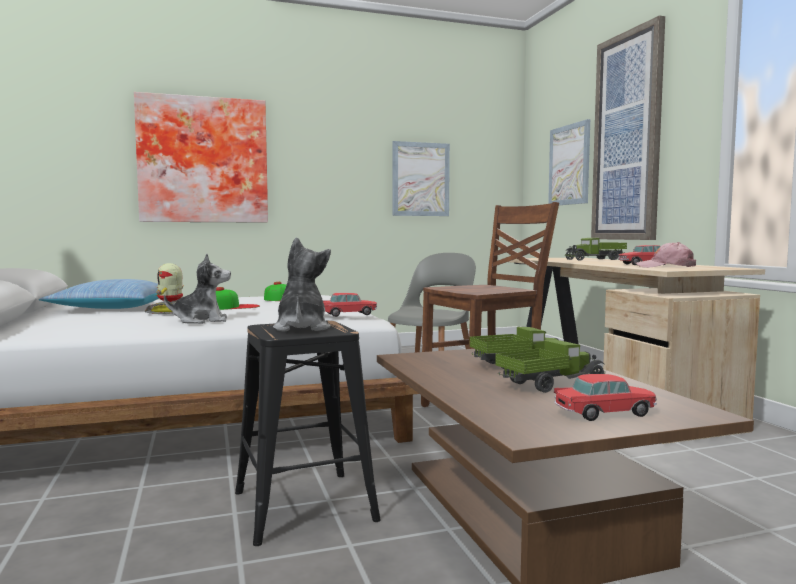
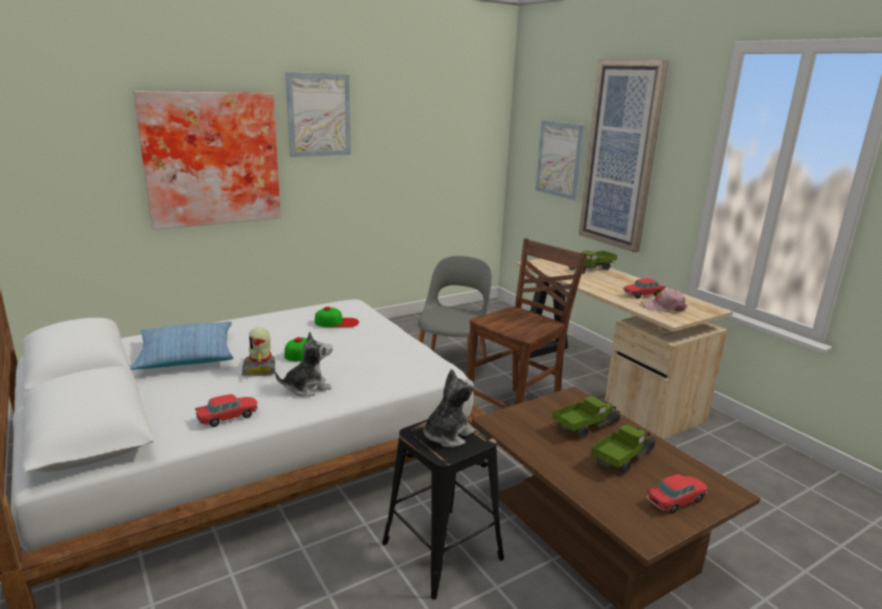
camera: 15 degrees left, 15 degrees up
(301, 328) = (447, 435): plush toy -> plush toy turned 60 degrees clockwise
(348, 314) = (426, 366): toy car -> toy car (228, 417)
(420, 179) = (419, 162): picture -> picture (319, 115)

